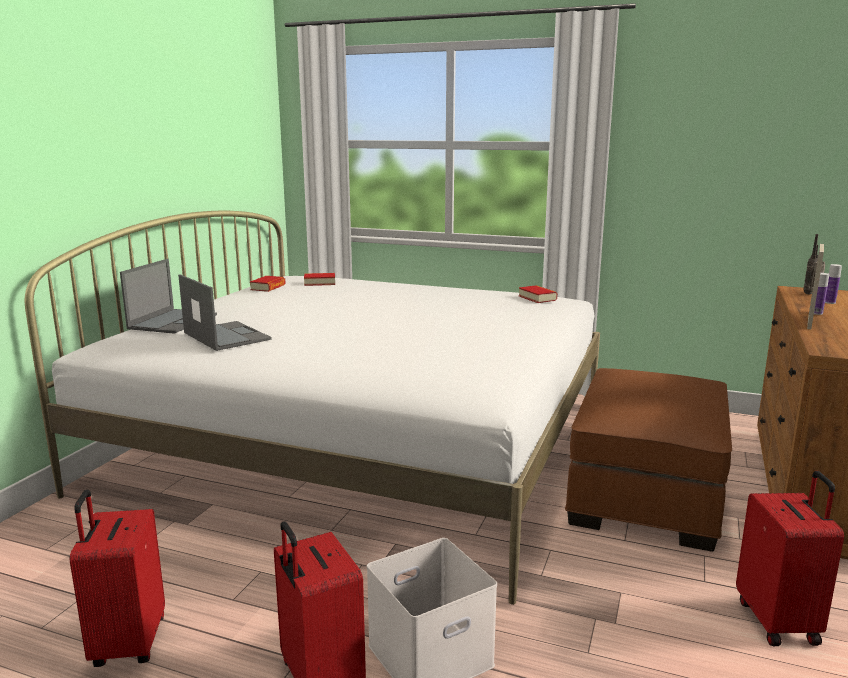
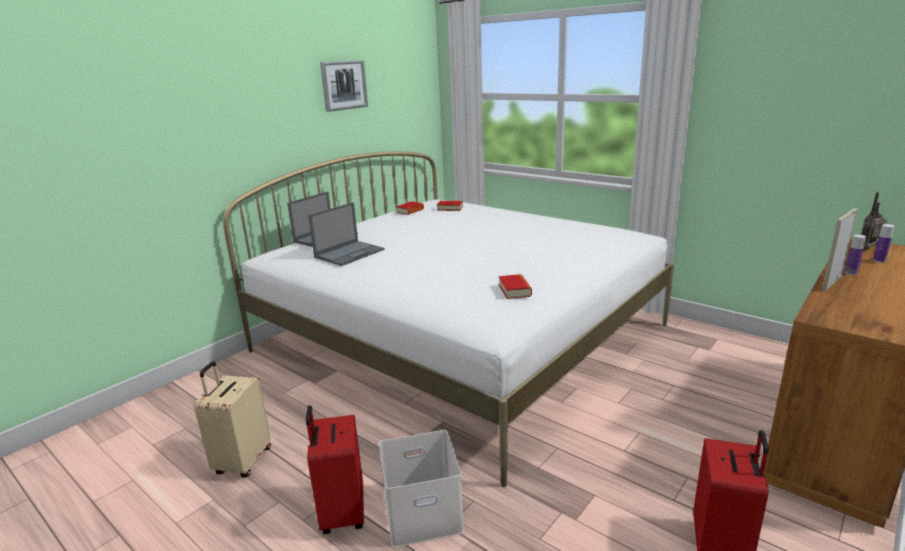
camera: 20 degrees right, 5 degrees up
(127, 643) = (242, 461): red suitcase -> beige suitcase
(176, 118) = (343, 85): none -> picture
(226, 336) = (350, 253): laptop -> laptop turned 60 degrees clockwise
(537, 298) = (611, 233): book -> book (514, 290)
(646, 492) = (668, 411): brown ottoman -> none

